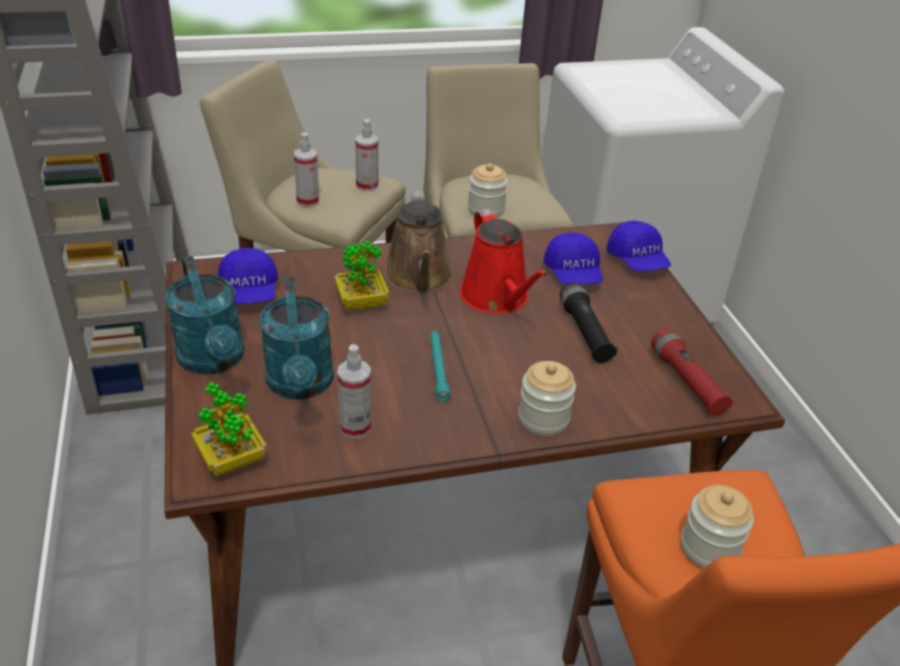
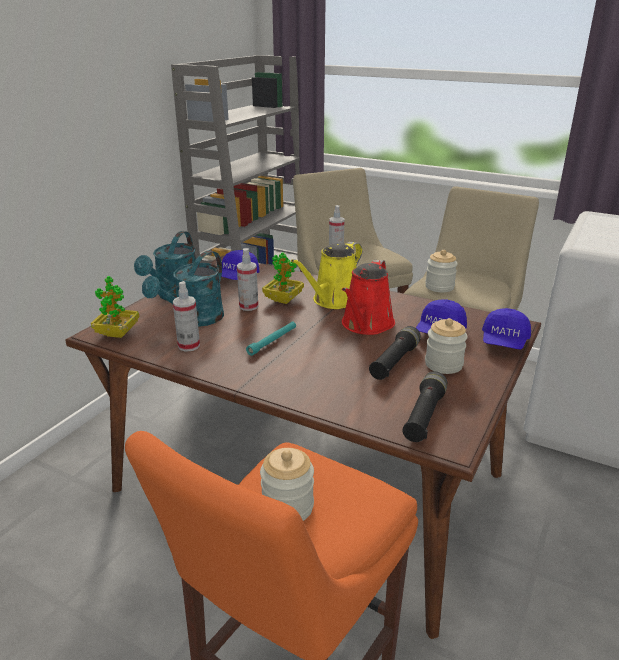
camera: 45 degrees right, 10 degrees down
(367, 185) = (381, 256): spray bottle -> spray bottle (248, 306)
(419, 278) = (334, 301): brown watering can -> yellow watering can
(543, 419) = (291, 388): jar -> jar (443, 364)
(686, 382) = (424, 416): red flashlight -> black flashlight

